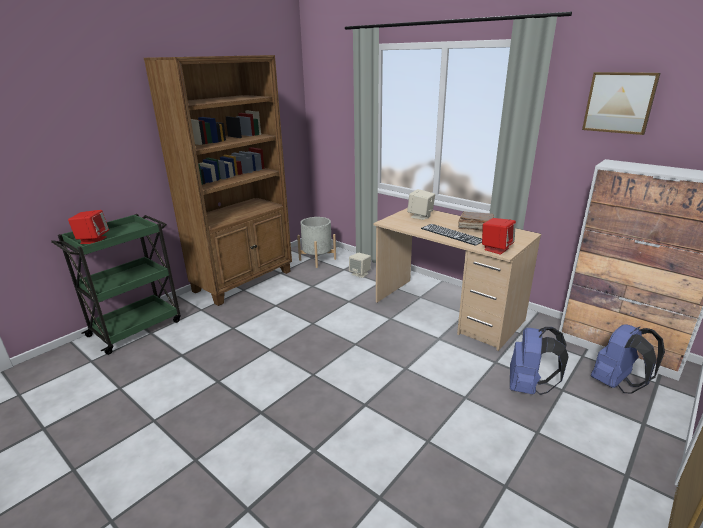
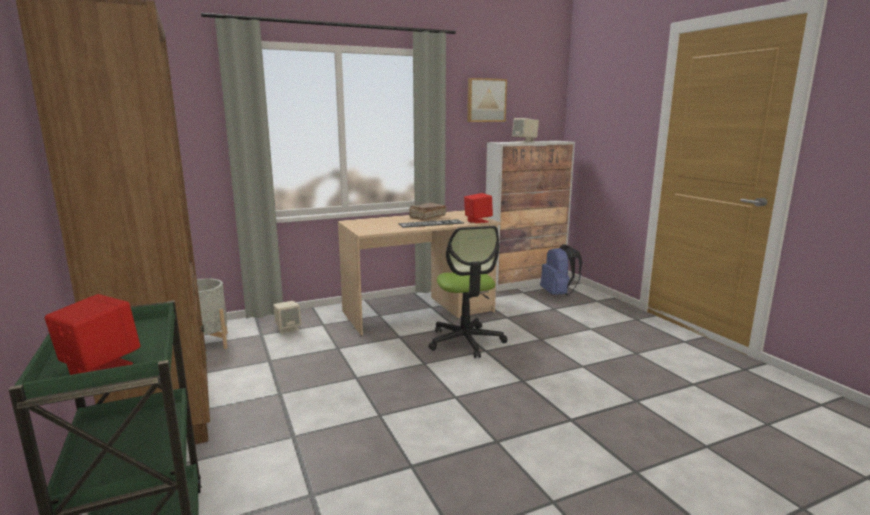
camera: 65 degrees left, 10 degrees down
(413, 352) = (466, 341): none -> office chair
(420, 216) = (372, 223): beige speaker -> beige speaker (525, 141)
(528, 387) = (544, 316): blue backpack -> none

